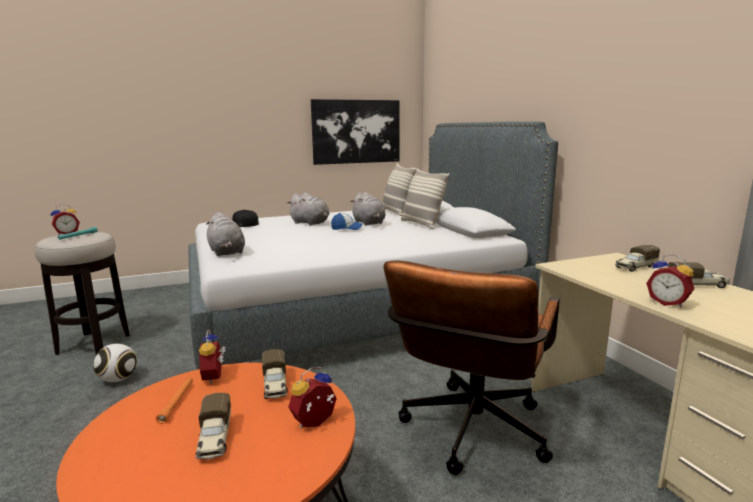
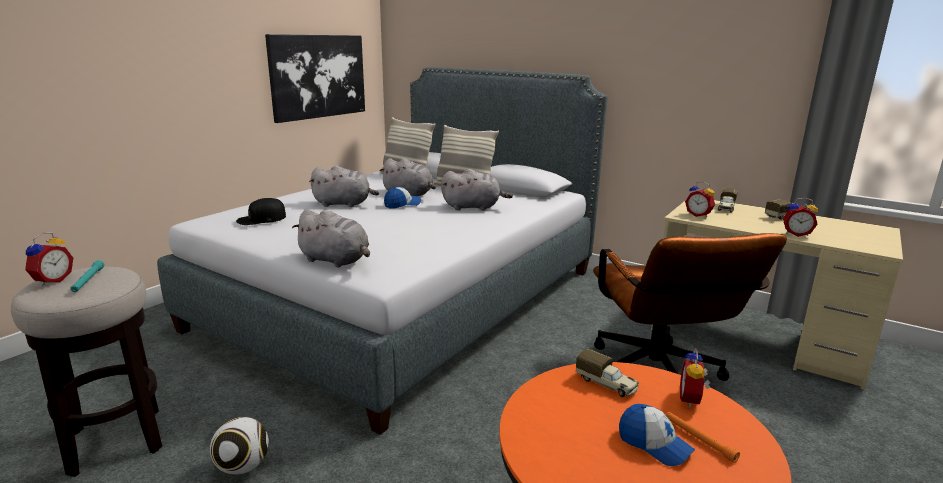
camera: 35 degrees left, 5 degrees up
(177, 402) = (560, 432): orange flashlight -> orange flashlight (699, 439)
(215, 377) = (543, 397): alarm clock -> alarm clock (698, 215)
(215, 440) = (654, 444): toy truck -> cap
(396, 237) = (473, 207): none -> grey plush toy

